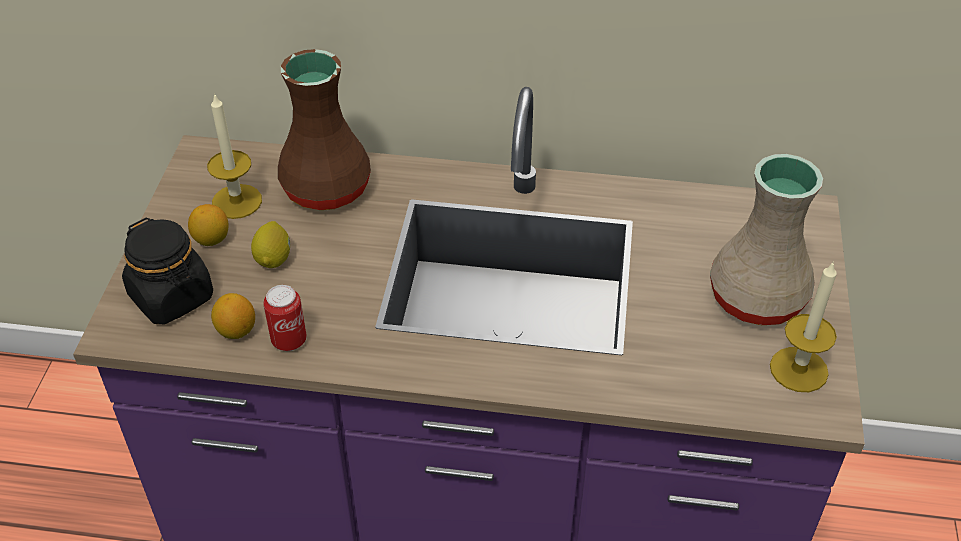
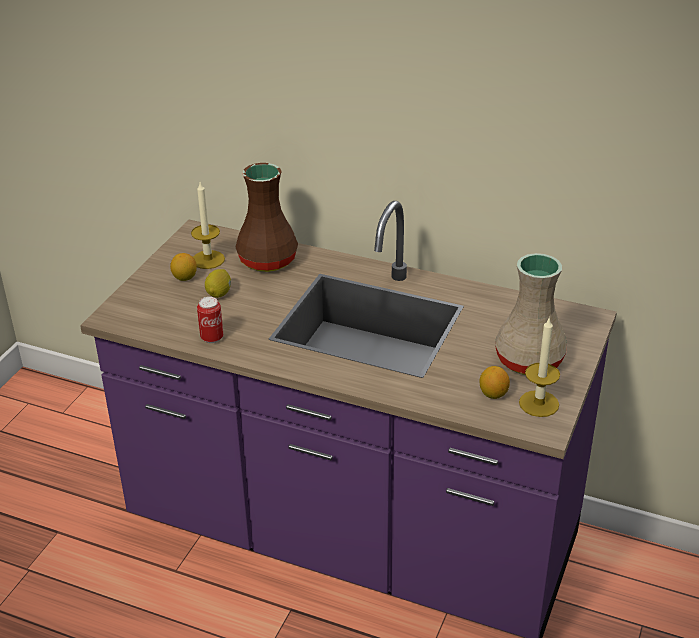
camera: 15 degrees right, 10 degrees down
(172, 297) = (149, 304): black jar -> none
(236, 330) = (181, 327): lemon -> lemon (493, 394)

